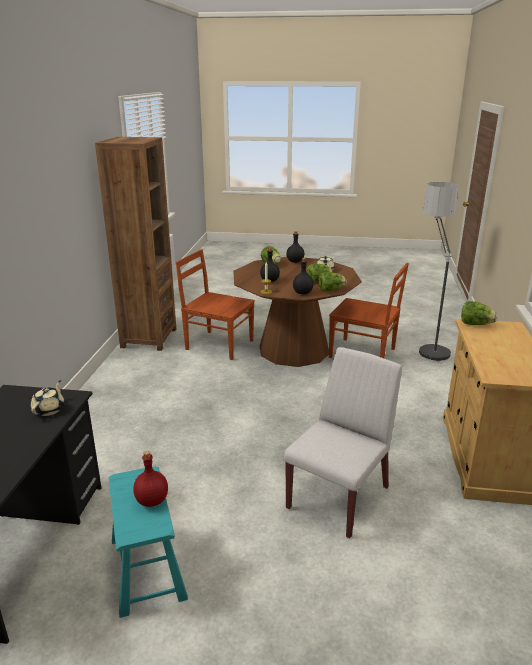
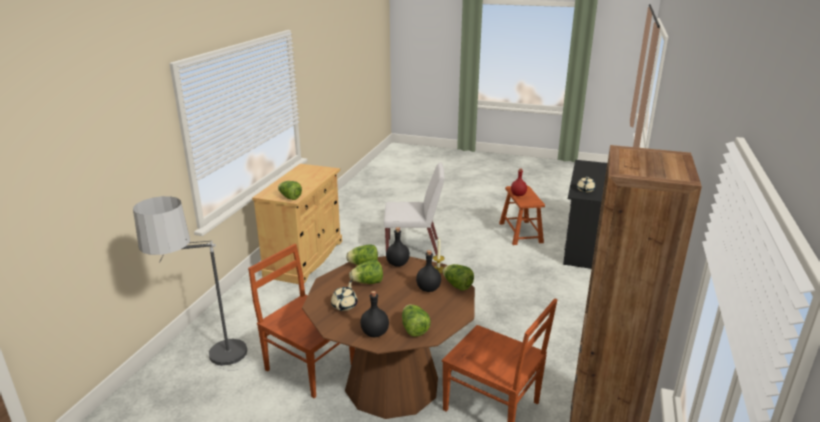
camera: 170 degrees left, 0 degrees up
(147, 568) = (520, 233): turquoise stool -> brown stool
(247, 283) = (457, 285): none -> lettuce
(339, 496) = (413, 248): white chair -> white chair turned 135 degrees counterclockwise

